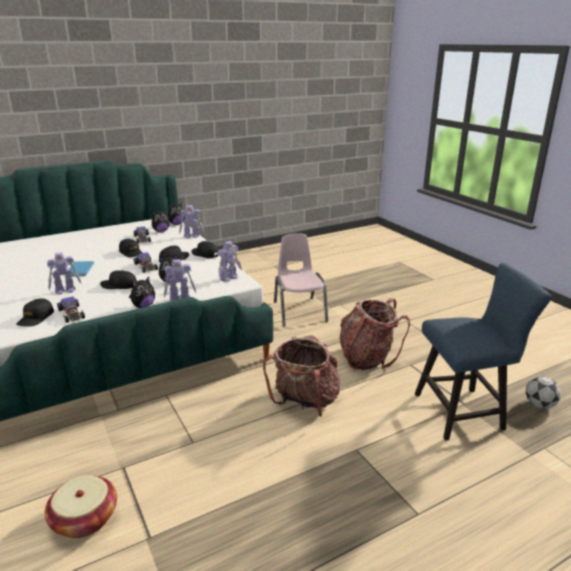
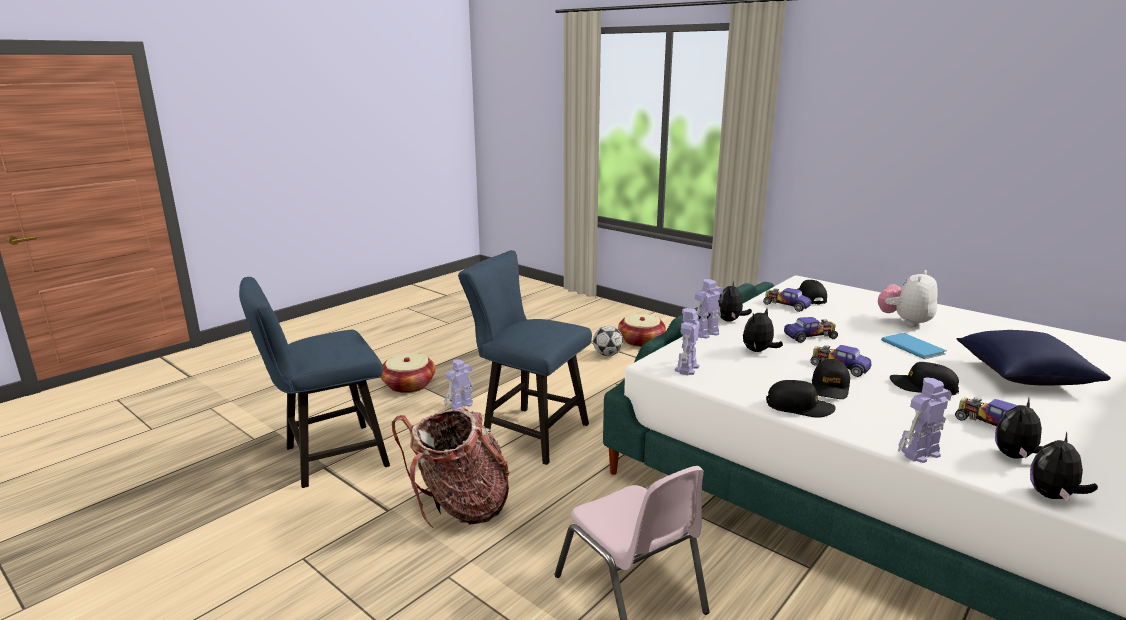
camera: 160 degrees right, 5 degrees down
(35, 285) = (905, 322): none -> plush toy
(66, 290) = (853, 322): toy robot -> toy robot (460, 405)
(73, 250) = (1023, 375): none -> blue pillow
(119, 285) = (810, 336): black cap -> toy car
(305, 402) = (528, 432): backpack -> blue chair
(410, 496) = (409, 385): none -> basket
(539, 405) = (215, 485): football -> football (607, 354)

